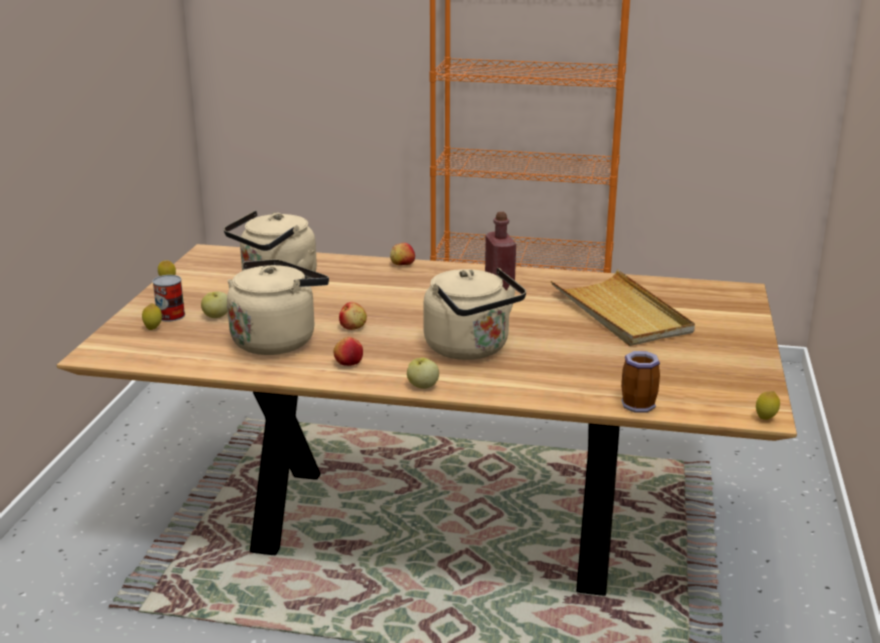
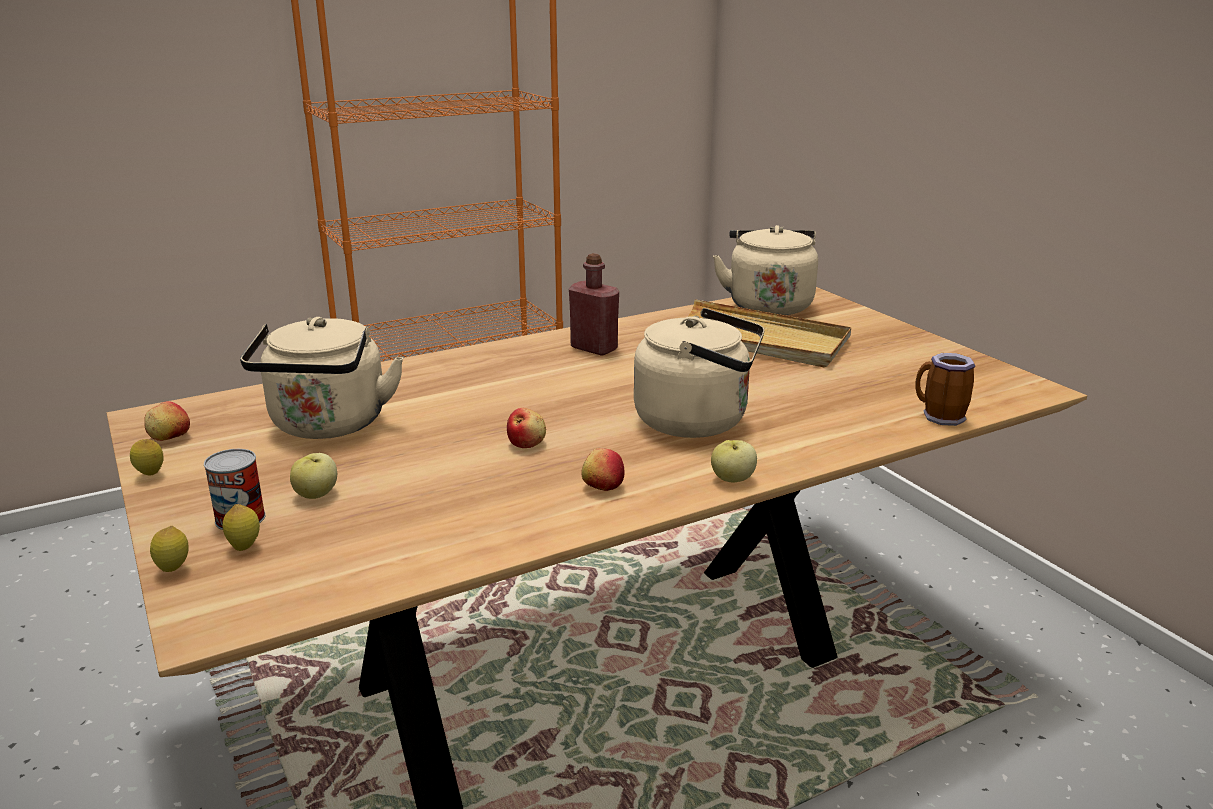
camera: 40 degrees left, 0 degrees up
(277, 340) = (461, 493): beige kettle -> beige kettle (768, 305)
(402, 265) = (449, 358): apple -> apple (169, 438)
(765, 419) = (1046, 392): lemon -> lemon (174, 570)

